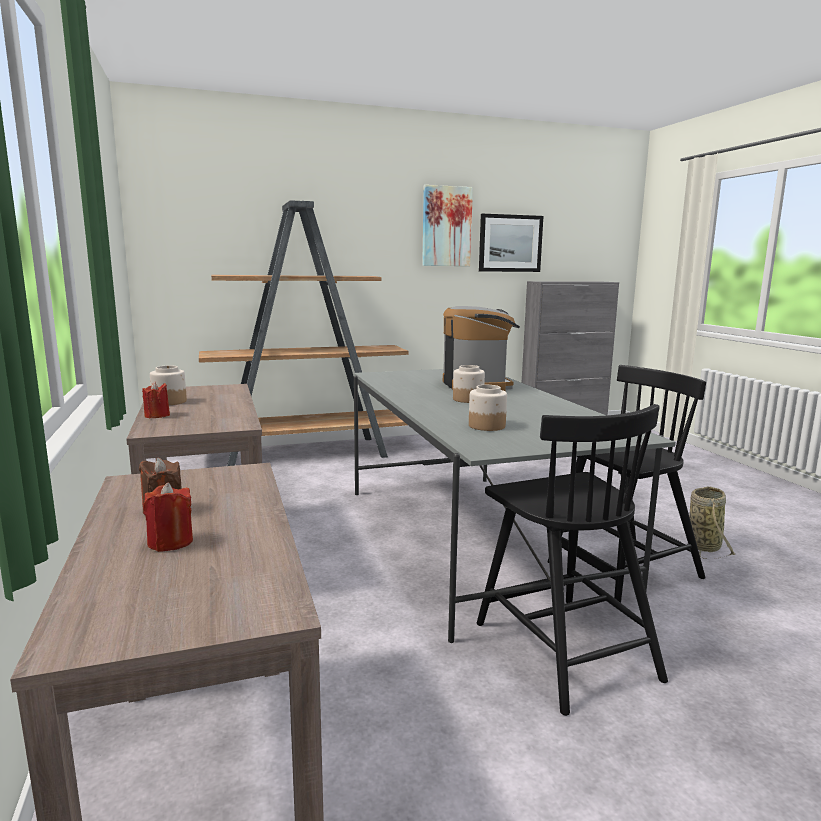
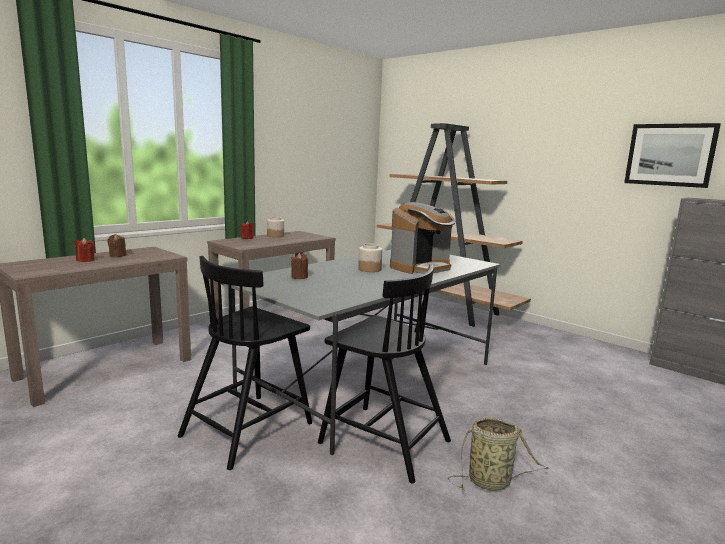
camera: 60 degrees right, 0 degrees up
(446, 226) = (593, 138): picture -> none
(486, 426) = (299, 277): jar -> brown candle

